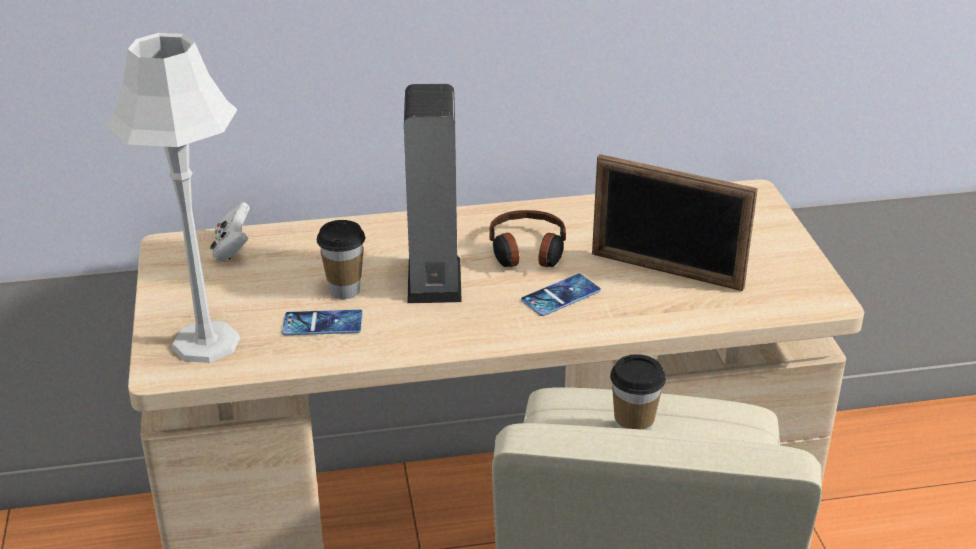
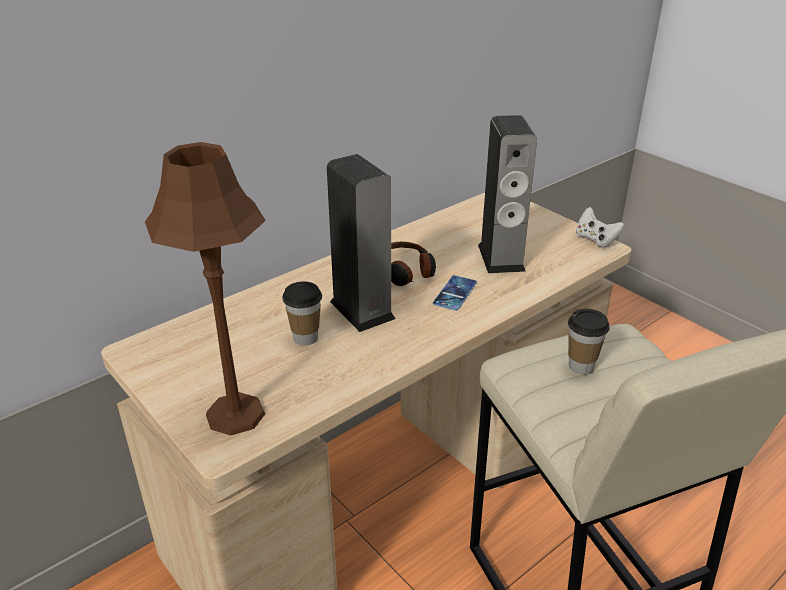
camera: 30 degrees left, 0 degrees up
(206, 343) = (235, 414): grey table lamp -> brown table lamp
(232, 249) = (188, 336): white game controller -> white game controller (595, 240)
(322, 323) = (313, 367): phone -> none
(666, 271) = (501, 258): picture frame -> speaker

